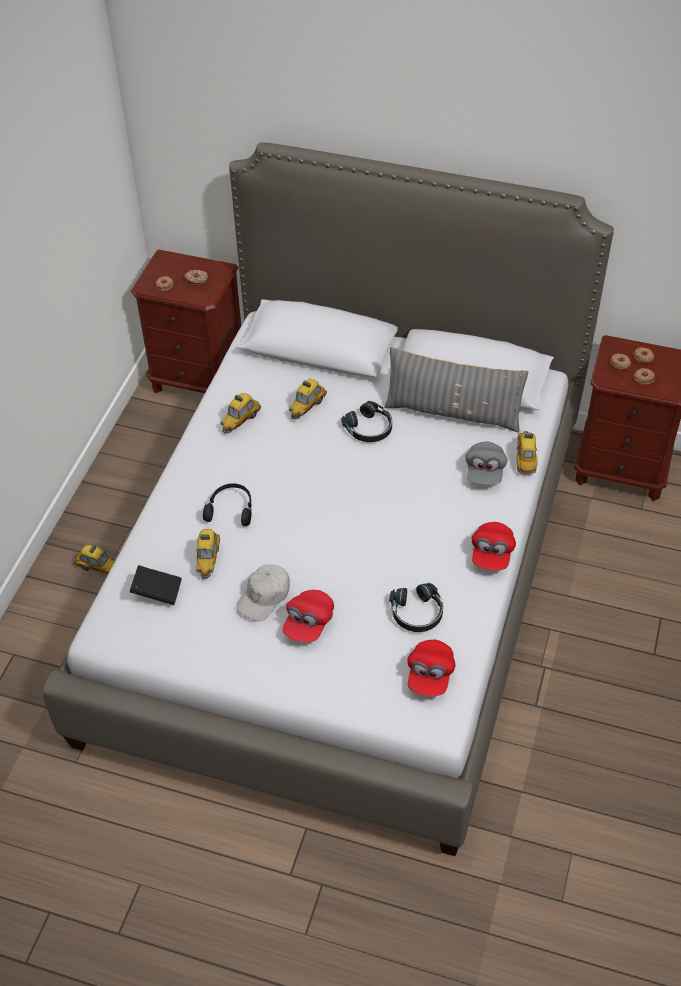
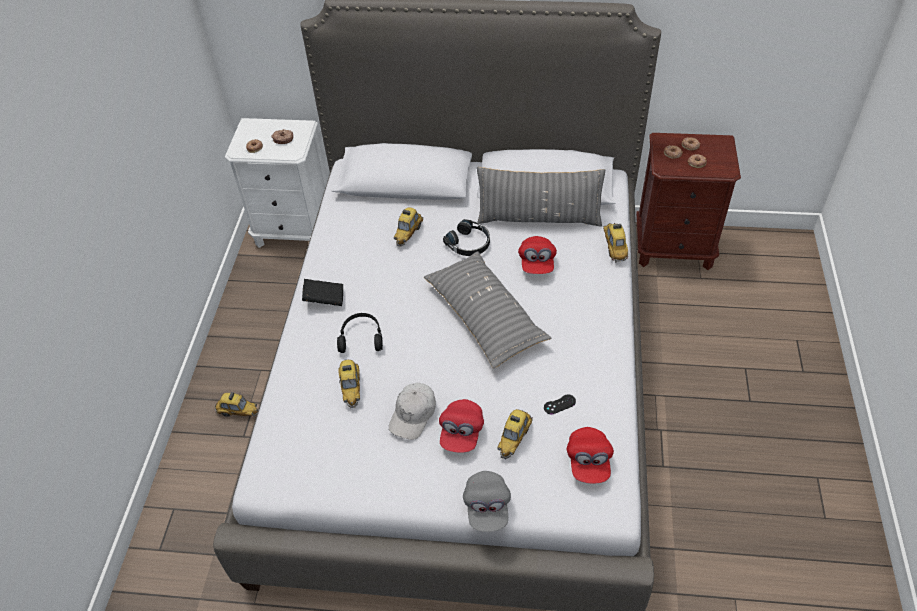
camera: 10 degrees left, 0 degrees up
(157, 593) = (309, 429): black book -> black book (324, 300)
(198, 379) = (294, 230): brown nightstand -> white nightstand
(240, 421) = (351, 255): toy car -> toy car (514, 438)
(365, 510) = (485, 317): none -> grey pillow
(417, 613) = (559, 404): black headphones -> black game controller
(484, 472) = (582, 265): grey cap -> grey cap (487, 507)
(491, 554) = (611, 337): red cap -> red cap (537, 263)

